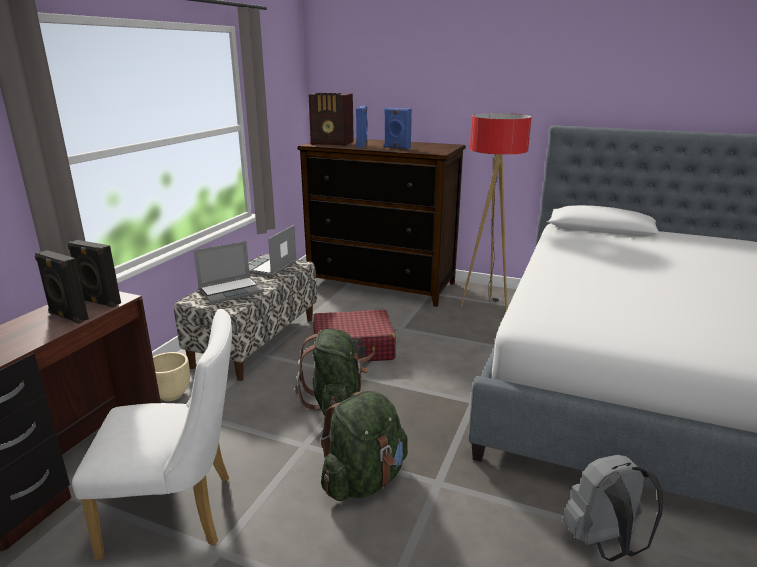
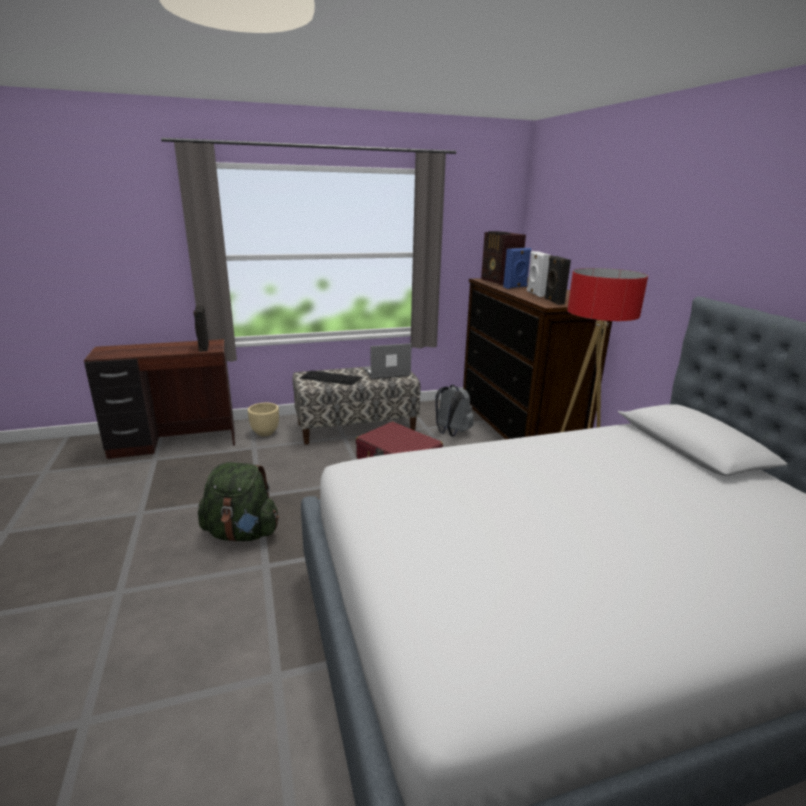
camera: 50 degrees right, 0 degrees up
(67, 317) = (178, 349): black speaker -> black speaker (553, 301)
(180, 513) = (163, 487): white chair -> none
(231, 291) = (331, 378): laptop -> keyboard
(335, 402) = (318, 485): green backpack -> none
(396, 147) = (535, 294): blue speaker -> white speaker
(604, 543) = (258, 684): grey backpack -> grey backpack (451, 432)

